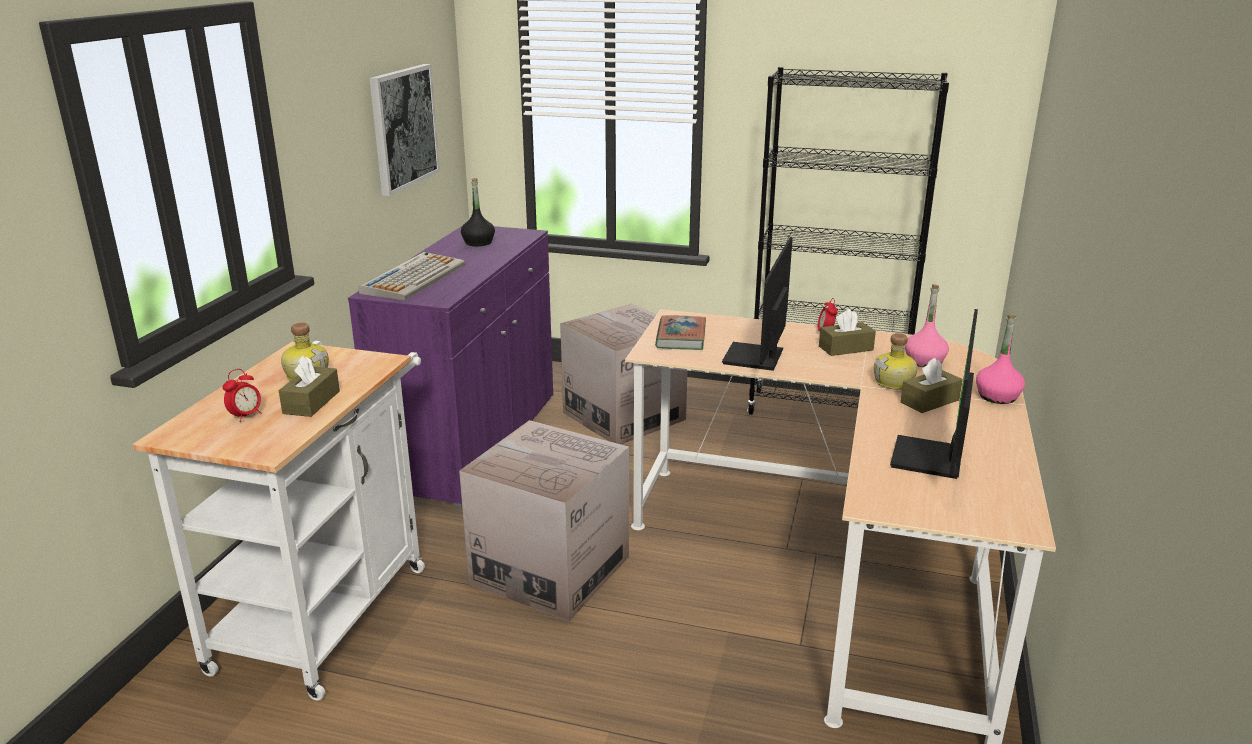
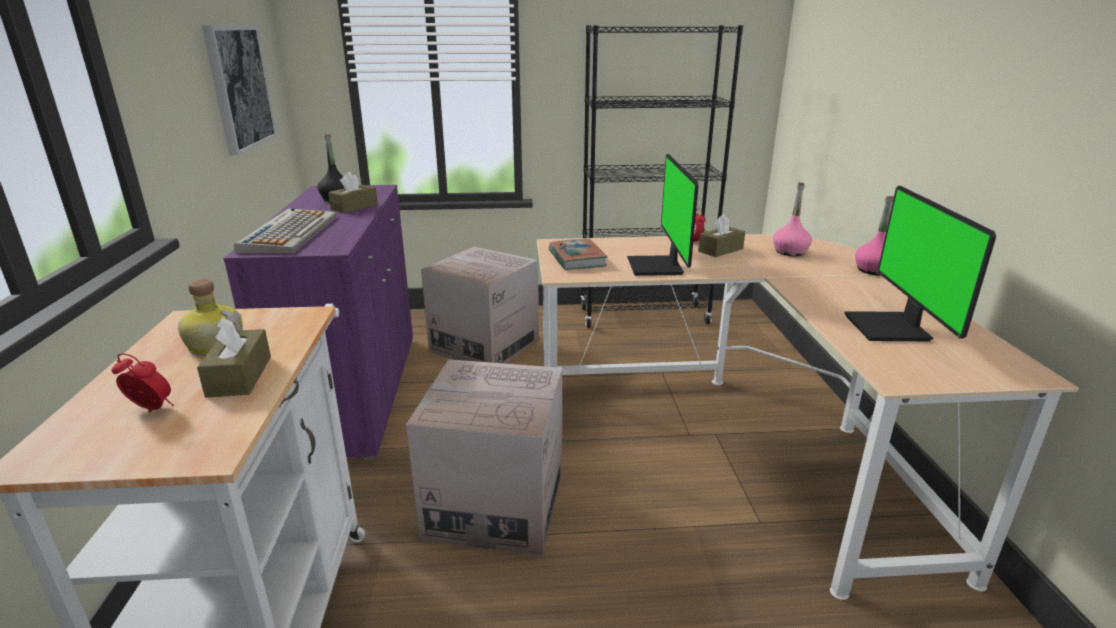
camera: 20 degrees left, 0 degrees up
(246, 416) = (151, 410): alarm clock -> alarm clock turned 90 degrees counterclockwise
(894, 383) = (788, 271): bottle -> none
(929, 401) = (831, 281): brown tissue box -> brown tissue box (354, 207)

